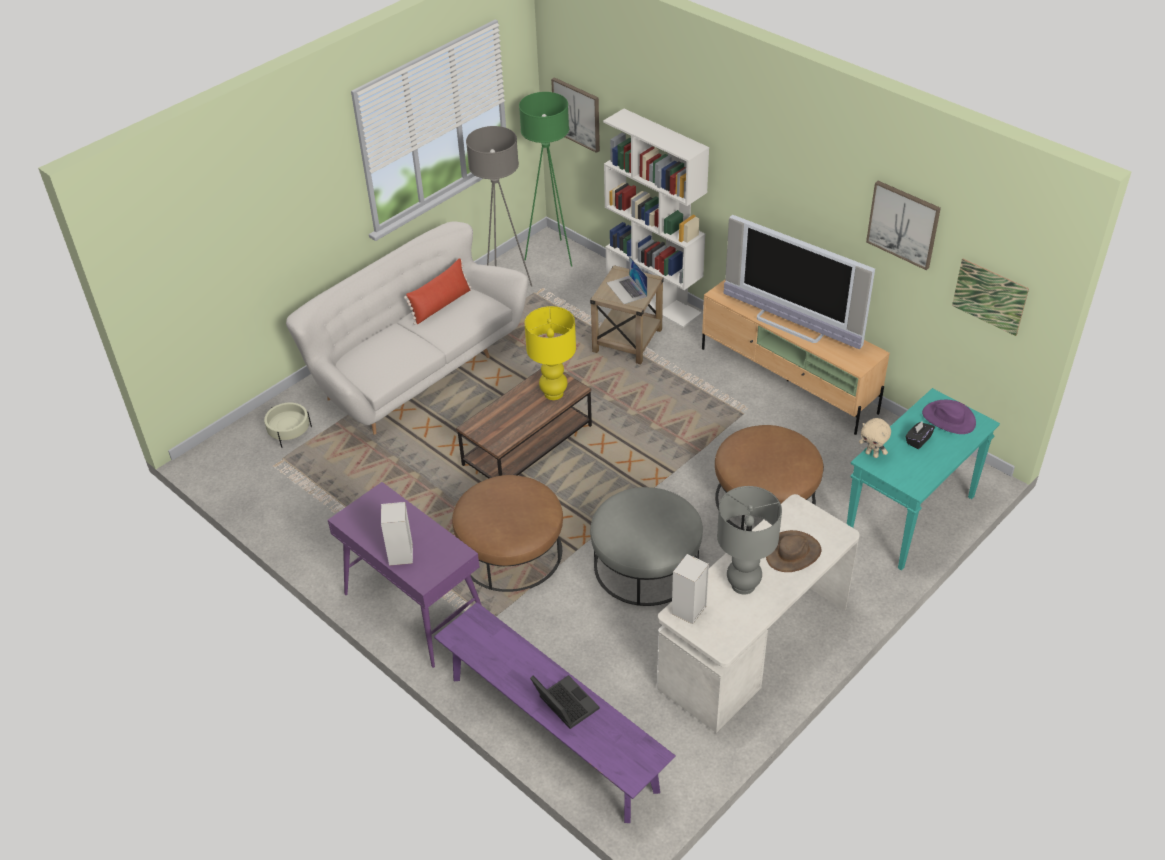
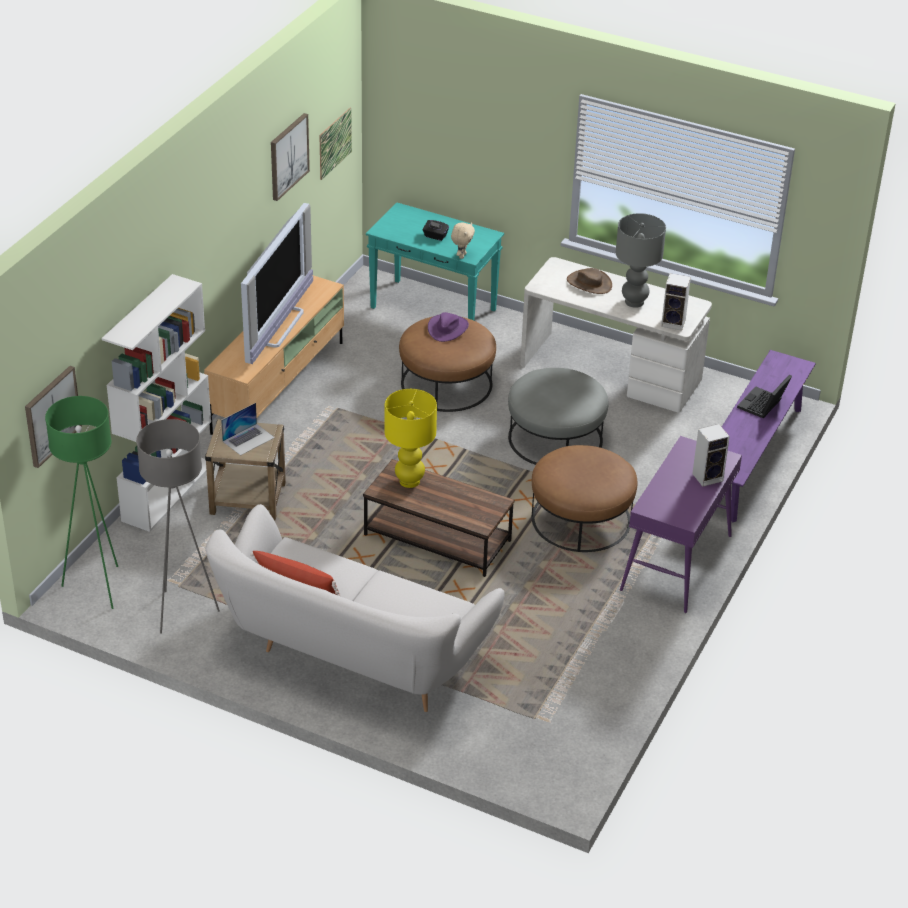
camera: 110 degrees left, 5 degrees down
(289, 432) = (491, 726): beige planter -> none
(948, 418) = (402, 224): purple hat -> purple hat (447, 328)

